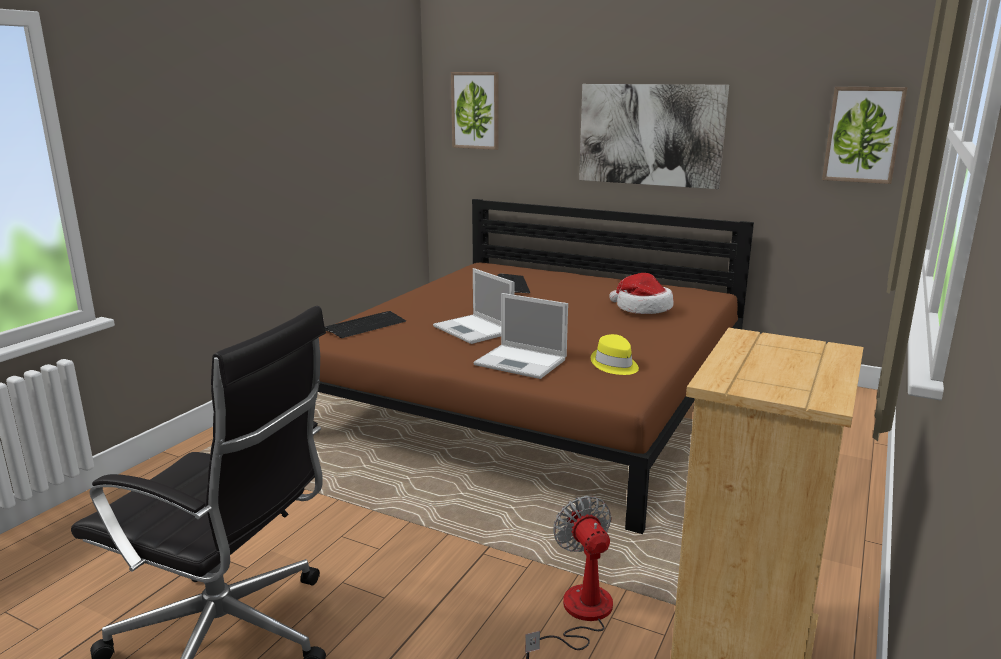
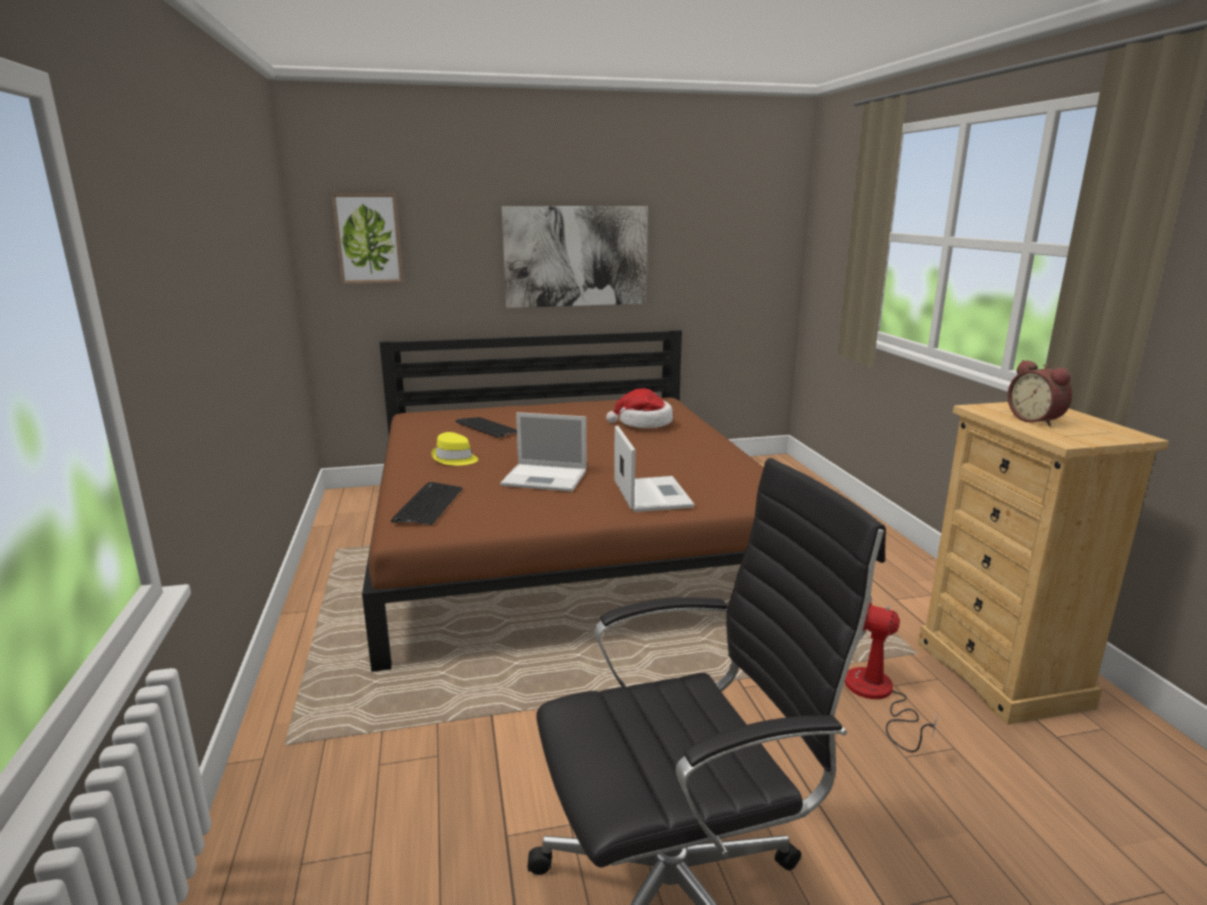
camera: 40 degrees left, 0 degrees up
(522, 362) = (651, 494): laptop -> laptop turned 90 degrees counterclockwise
(614, 365) = (720, 474): yellow hat -> yellow hat (454, 459)
(765, 359) = (1036, 420): none -> alarm clock
(863, 135) = (755, 247): picture -> none

